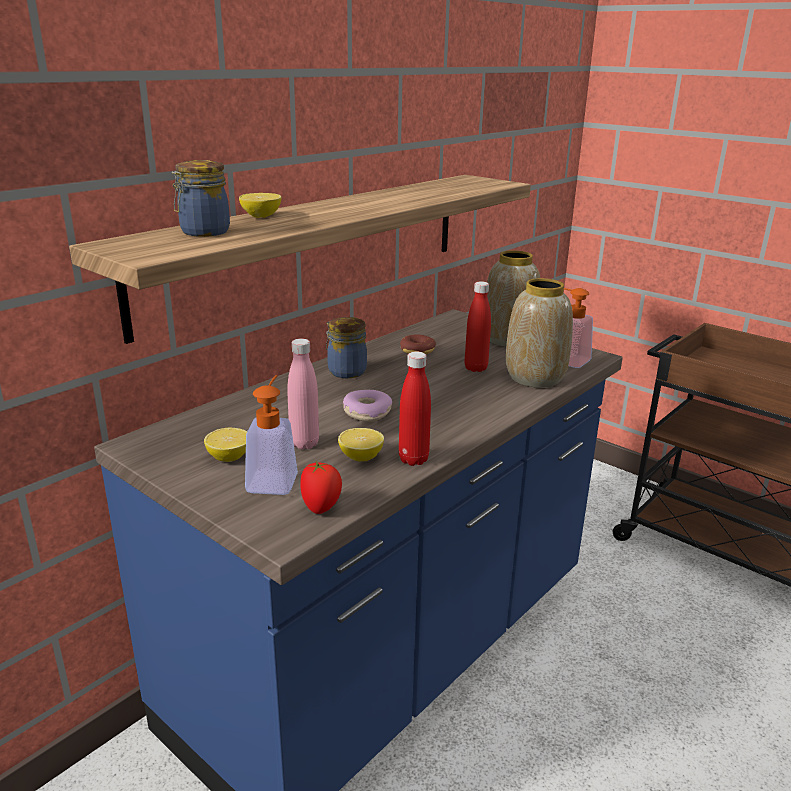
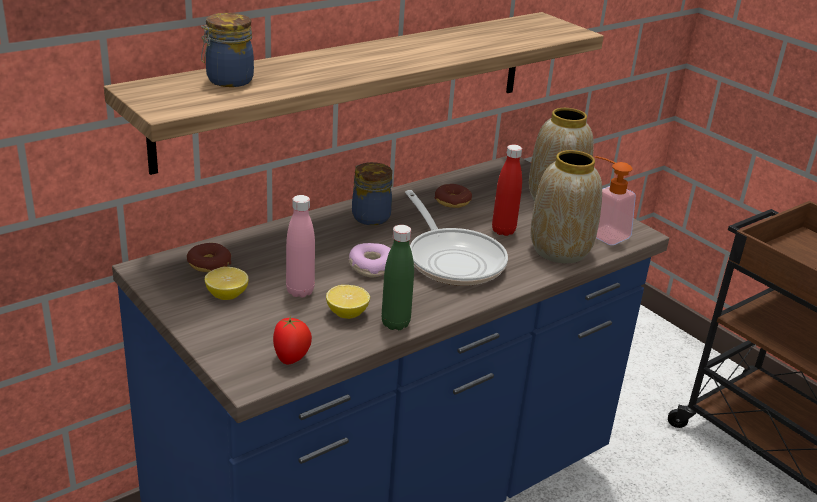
camera: 10 degrees right, 5 degrees up
(200, 431) = (209, 264): none -> donut
(261, 216) = (292, 62): lemon -> none
(274, 478) = (260, 323): soap dispenser -> none
(413, 459) = (395, 323): red bottle -> green bottle
(441, 397) = (453, 259): none -> frying pan

